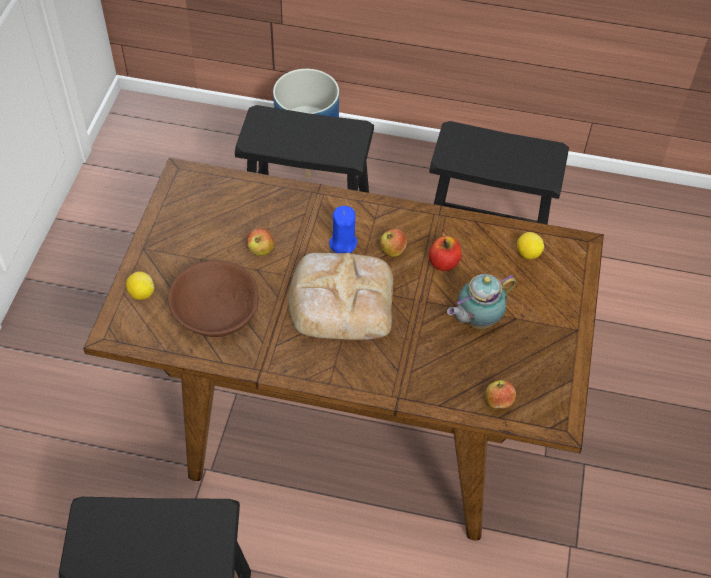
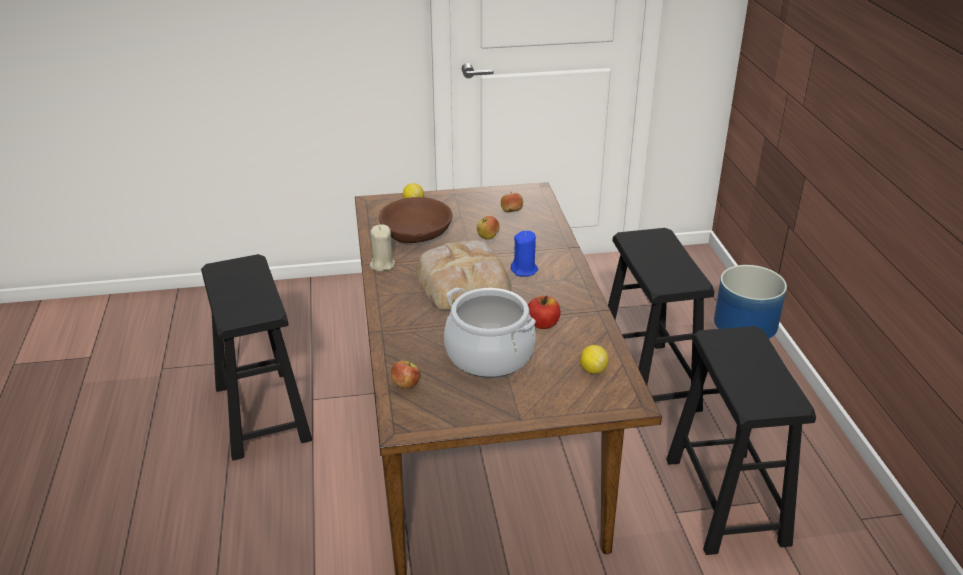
camera: 70 degrees right, 20 degrees down
(267, 362) = (382, 264): none -> beige candle
(392, 250) = (535, 295): apple -> apple (511, 212)
(476, 320) = (489, 355): teapot -> cooking pot

